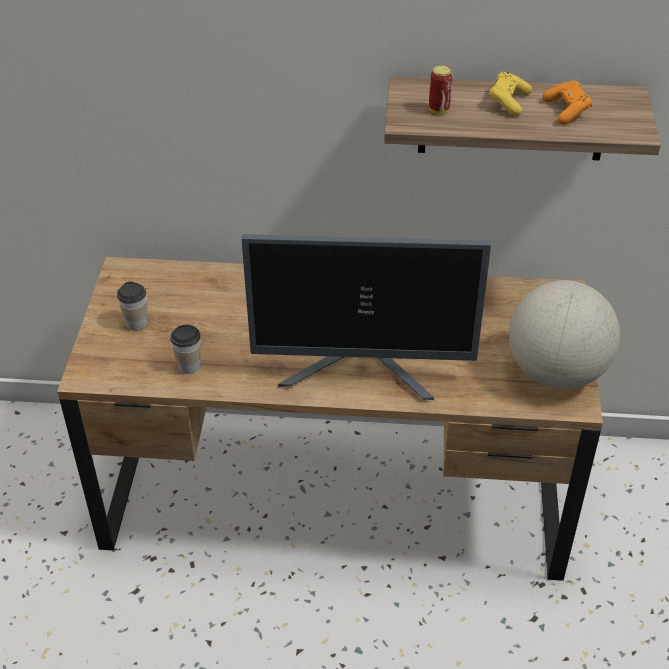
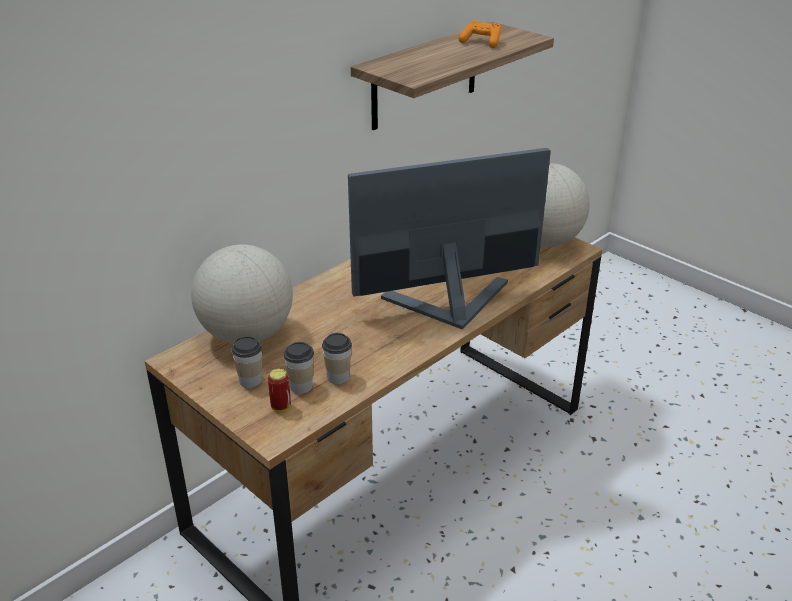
camera: 50 degrees left, 10 degrees down
(157, 353) = (301, 386): none -> cup
(190, 283) = (246, 334): none -> globe
(363, 371) = (449, 305): monitor -> monitor turned 150 degrees counterclockwise
(439, 110) = (417, 67): can -> can (281, 407)
(508, 102) = (444, 50): yellow game controller -> none

